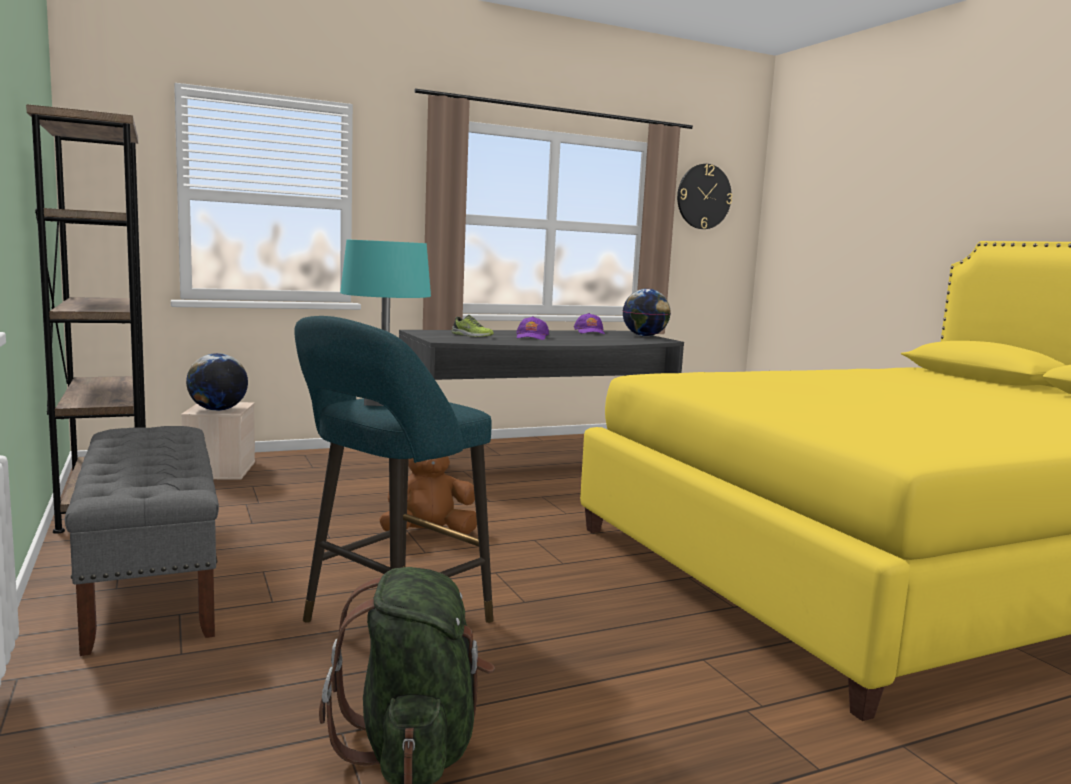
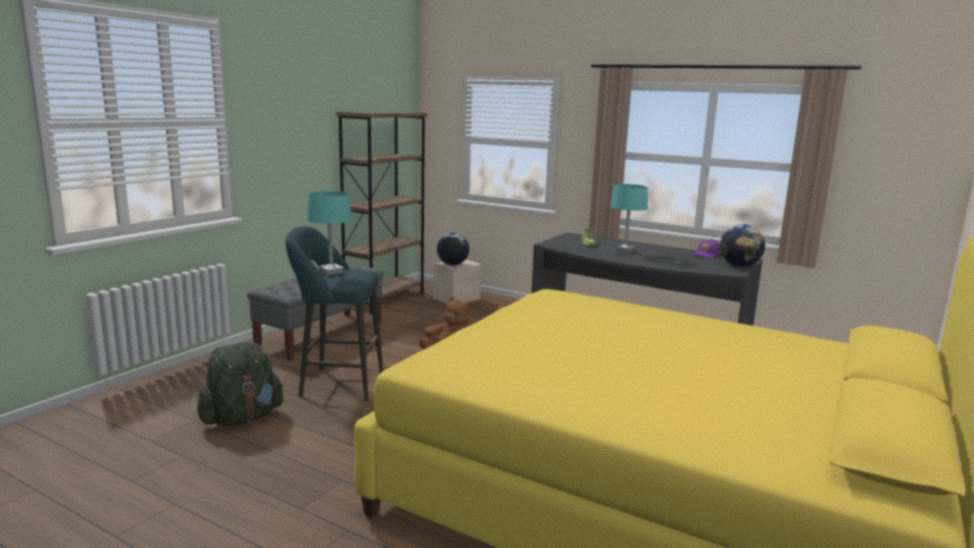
camera: 55 degrees right, 5 degrees up
(531, 337) = (625, 251): purple cap -> turquoise table lamp
(703, 196) = (887, 135): wall clock -> none

